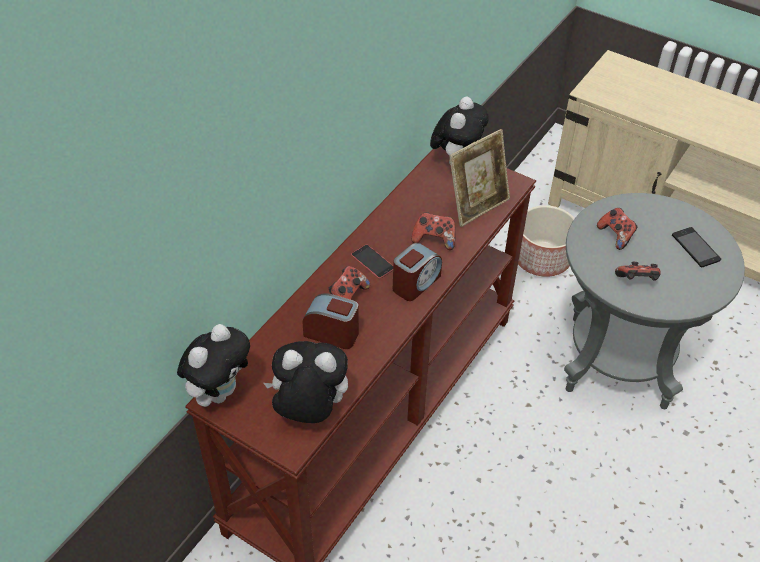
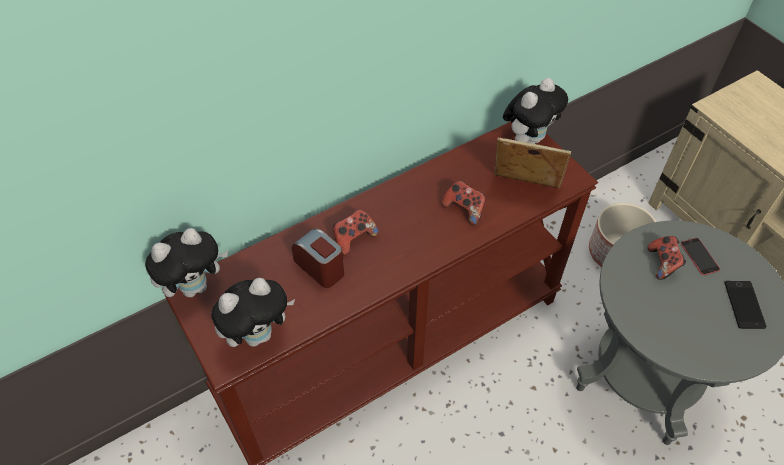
camera: 25 degrees right, 5 degrees up
(309, 411) = (258, 334): plush toy -> plush toy turned 120 degrees clockwise
(372, 261) = (395, 211): phone -> phone (699, 256)
(415, 283) = (423, 246): alarm clock -> none
(477, 206) = (524, 189): picture frame -> picture frame turned 150 degrees counterclockwise
(636, 282) = (659, 319): game controller -> none

